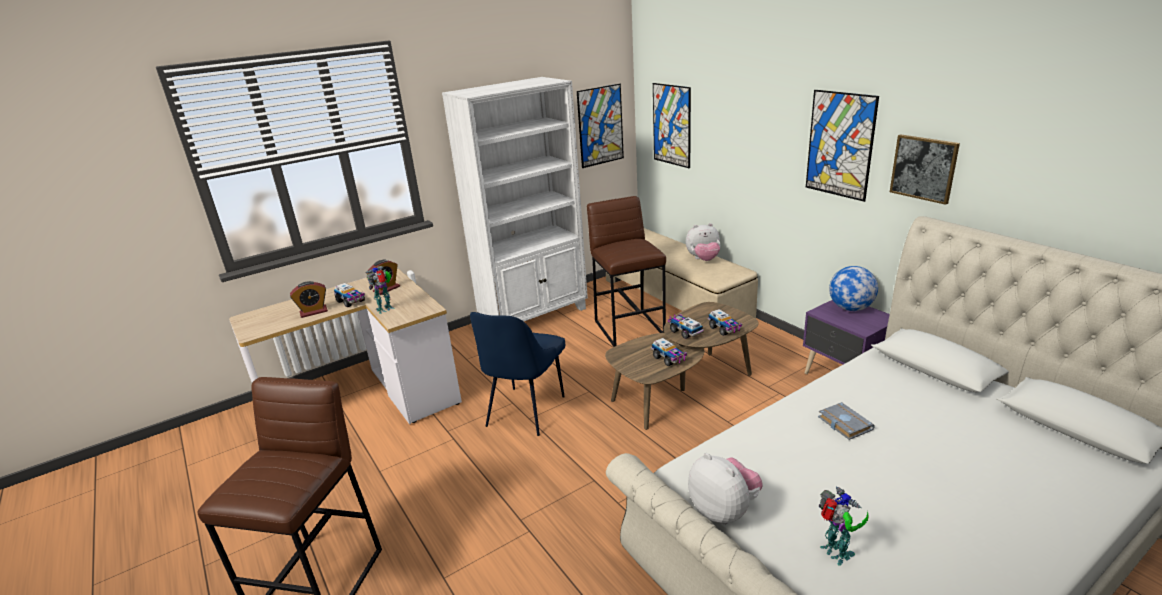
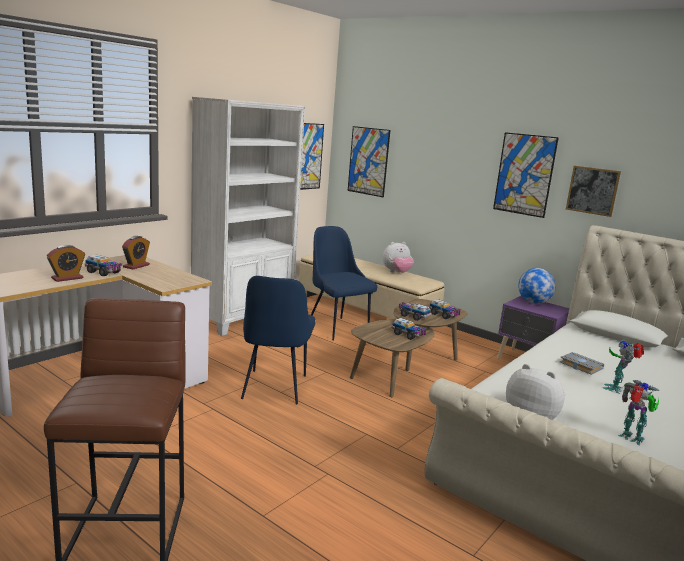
camera: 20 degrees left, 10 degrees down
(386, 309) = (148, 279): toy robot -> toy robot (615, 389)
(628, 328) = (336, 328): brown stool -> blue chair

